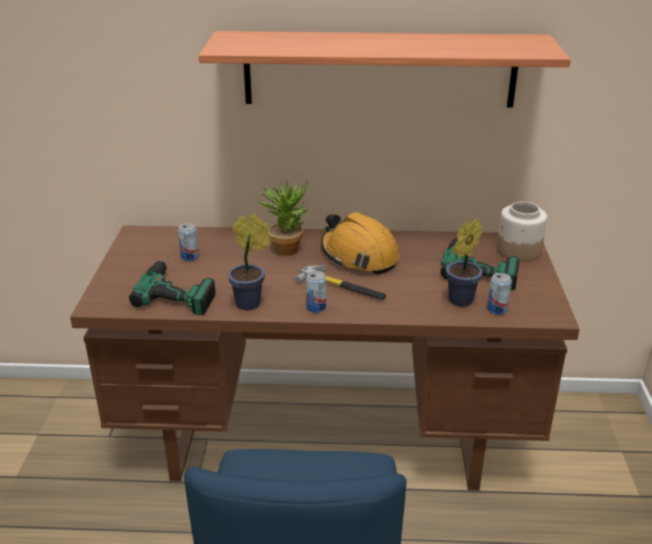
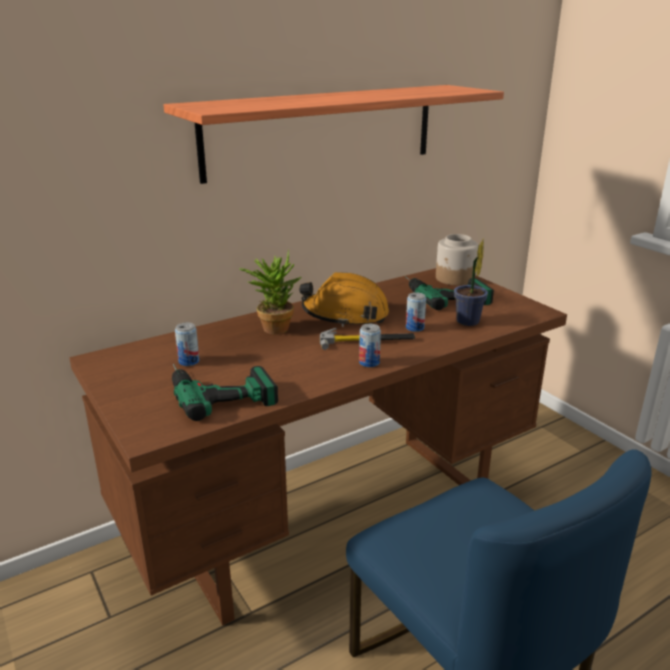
camera: 35 degrees left, 5 degrees down
(251, 304) = (309, 379): potted plant -> none
(497, 309) = (500, 319): can -> can (414, 328)

